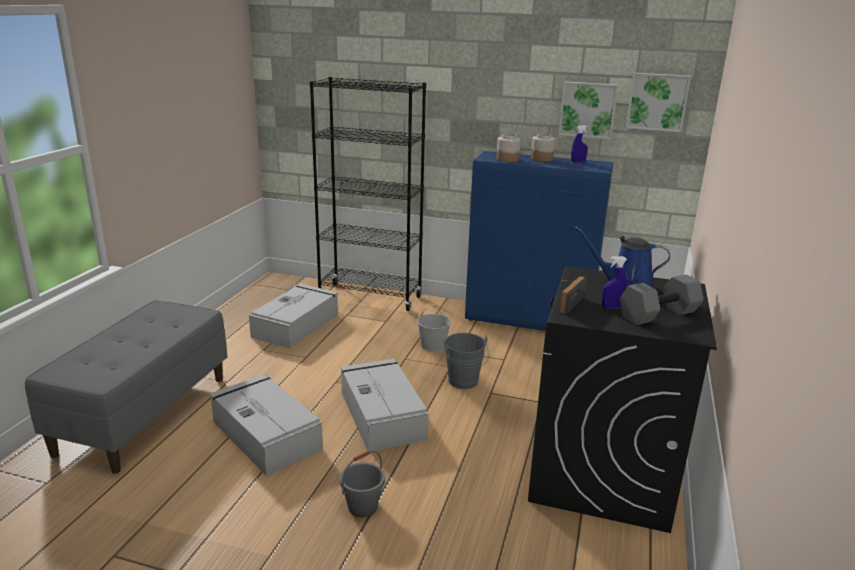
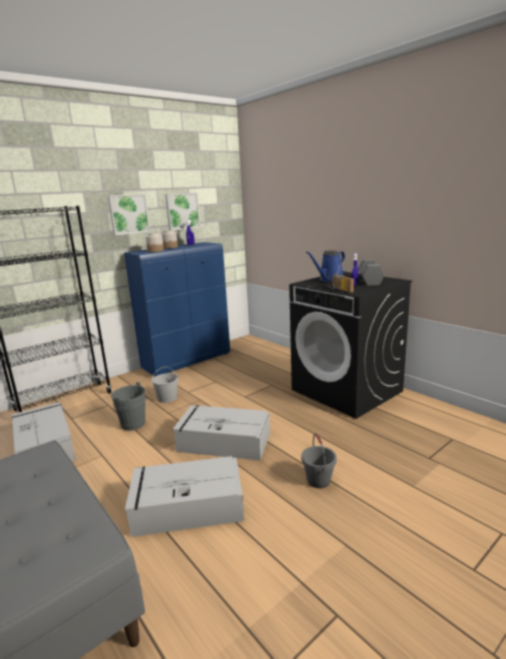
camera: 55 degrees left, 5 degrees down
(464, 383) = (224, 401): grey bucket -> grey bucket (135, 424)
(657, 102) = (216, 201): picture -> picture (128, 214)

